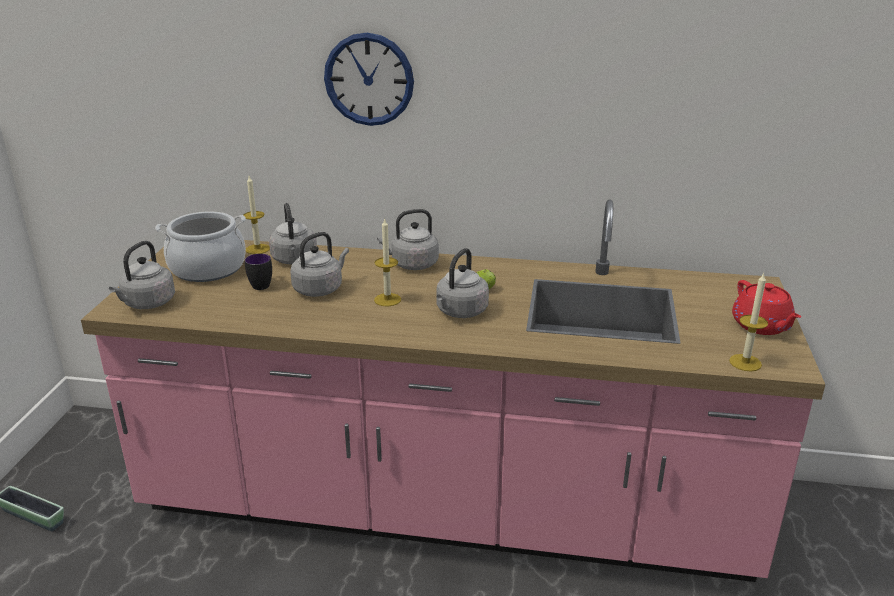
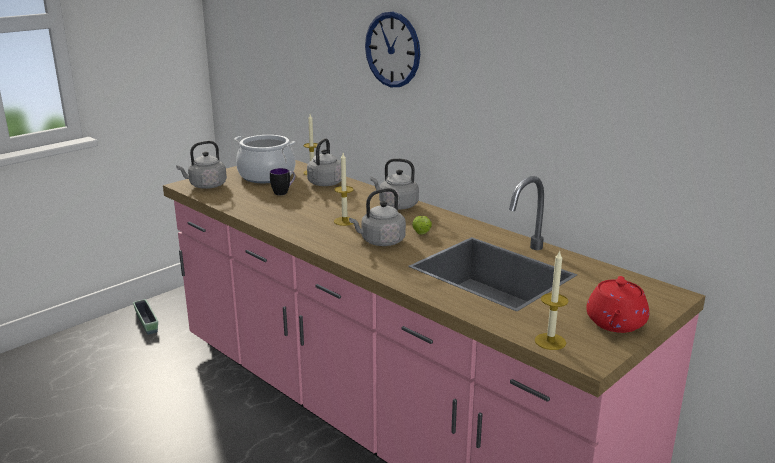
camera: 35 degrees right, 5 degrees down
(320, 289) = (313, 204): grey kettle -> none

